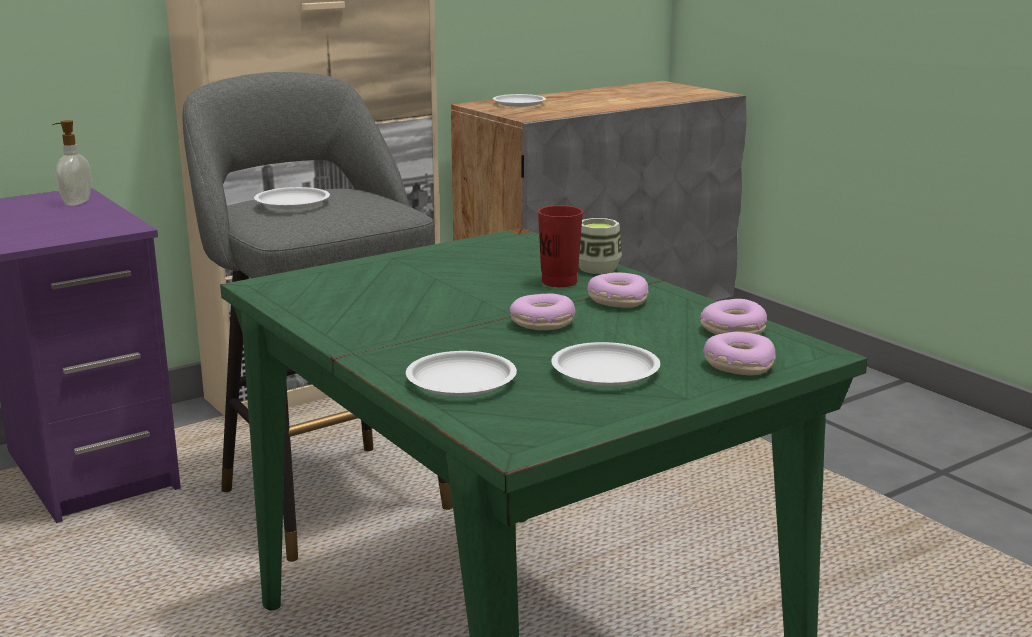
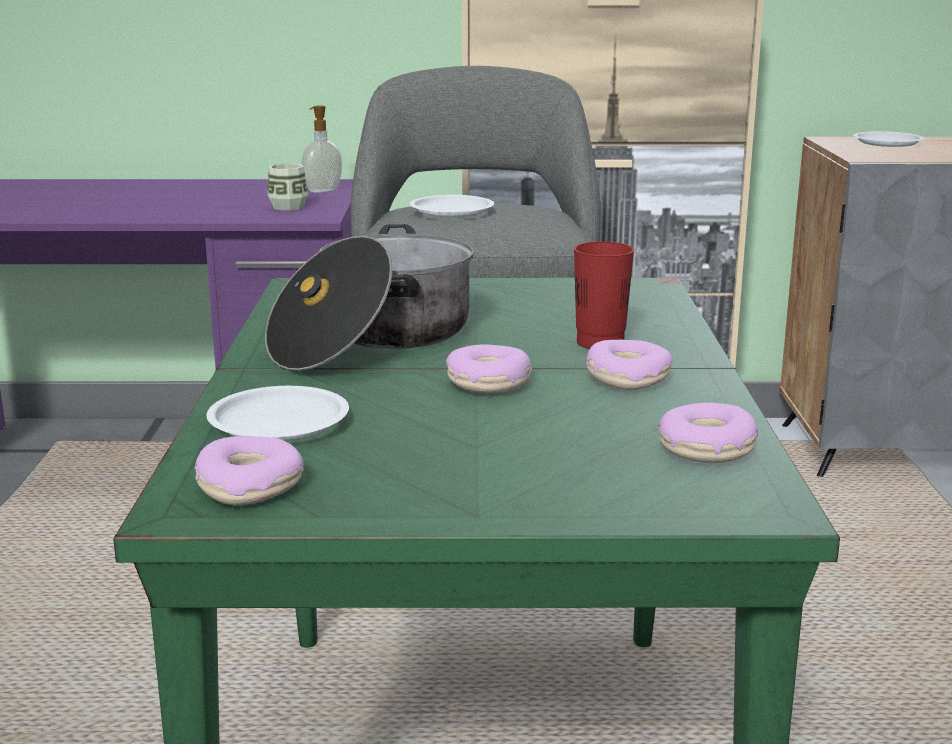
camera: 35 degrees right, 0 degrees up
(405, 312) = (374, 339): none -> cooking pot
(597, 268) = (676, 337): cup -> cup (288, 207)
(604, 372) = (445, 455): white plate -> none
(738, 365) = (624, 494): donut -> donut (249, 486)

